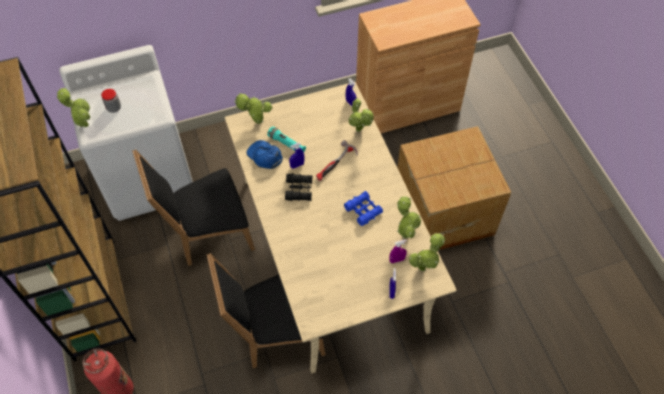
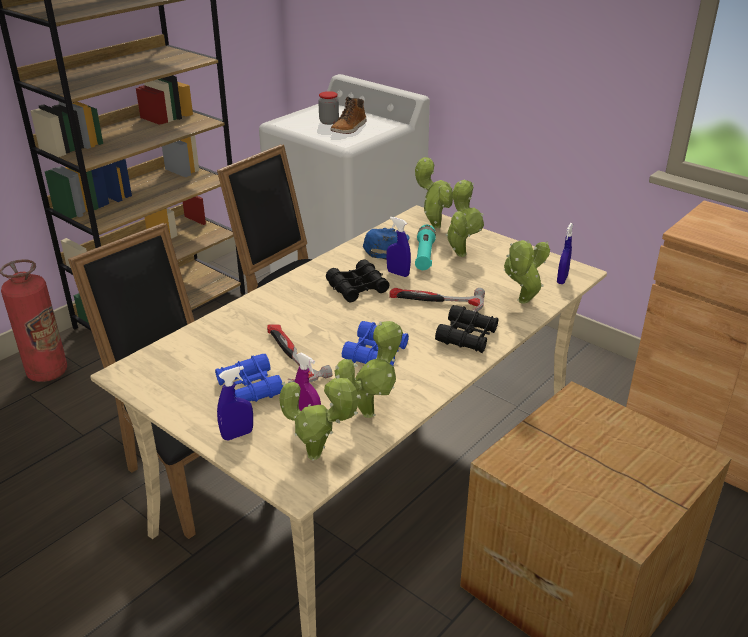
camera: 60 degrees right, 25 degrees down
(84, 124) = (290, 116): potted plant -> potted plant (461, 253)
(135, 103) = (349, 128): none -> boot
(344, 247) = (290, 357): none -> hammer
(359, 274) = (249, 388): none -> blue binoculars
(372, 168) = (467, 336): none -> black binoculars

